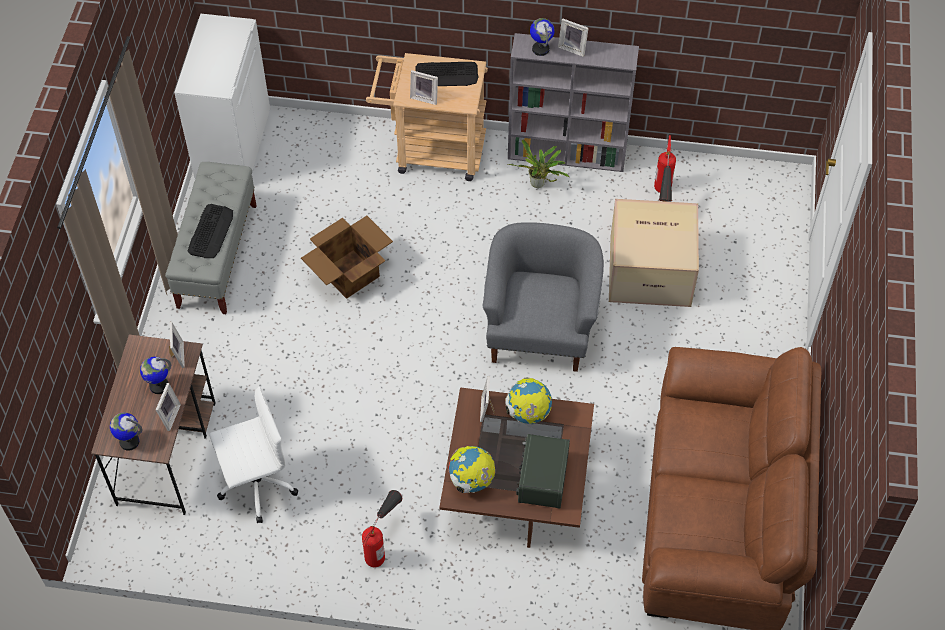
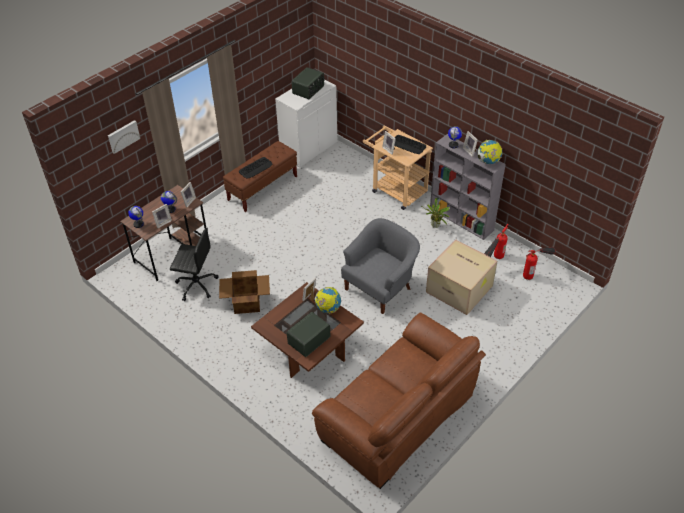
camera: 35 degrees right, 10 degrees down
(49, 309) = (123, 136): none -> picture
(217, 49) = (308, 90): none -> radio
(217, 256) = (263, 188): grey bench -> brown bench
(256, 484) = (196, 285): white office chair -> black office chair
(349, 274) = (312, 222): cardboard box -> cardboard box (246, 303)
(383, 542) = (227, 338): fire extinguisher -> fire extinguisher (535, 272)
(471, 480) = (275, 323): globe -> globe (488, 162)

